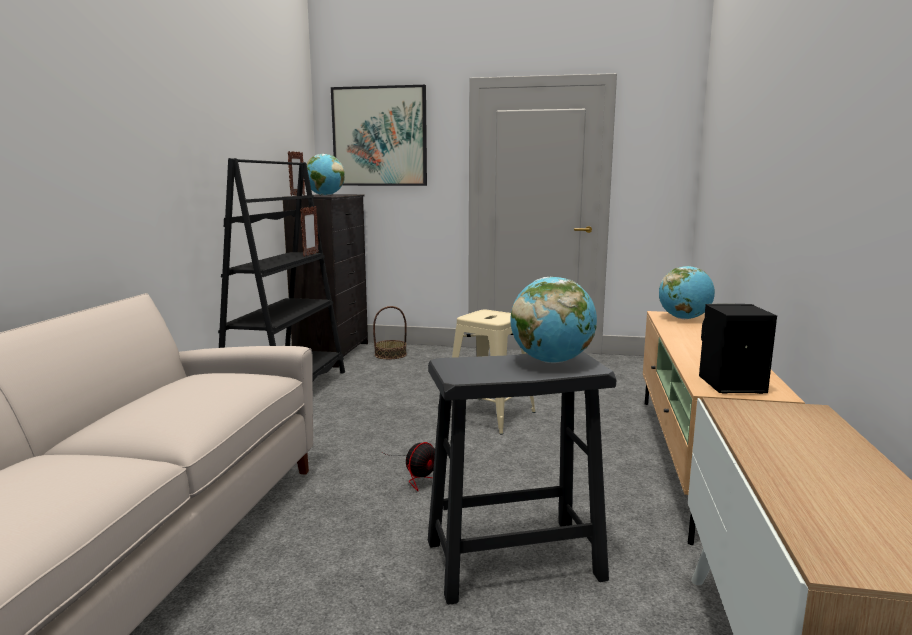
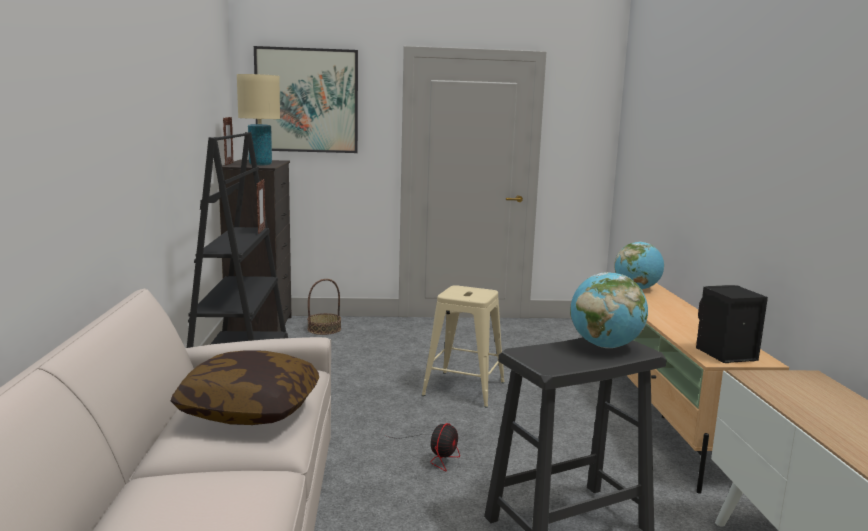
camera: 15 degrees left, 0 degrees up
(178, 404) = (249, 410): none -> pillow
(325, 195) = (260, 164): globe -> beige table lamp

